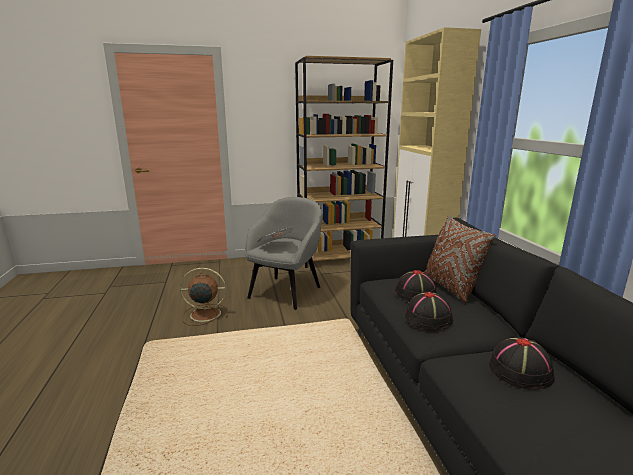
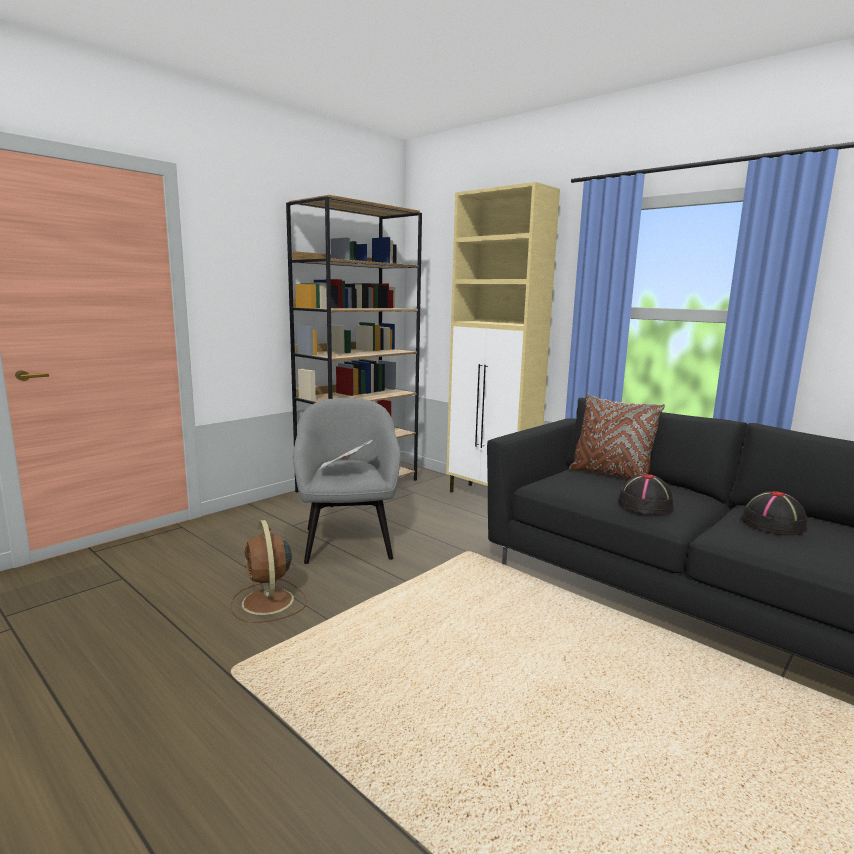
camera: 35 degrees left, 5 degrees down
(204, 314) = (268, 602): brown fan -> brown fan turned 75 degrees counterclockwise
(415, 294) = (596, 487): black hat -> none

